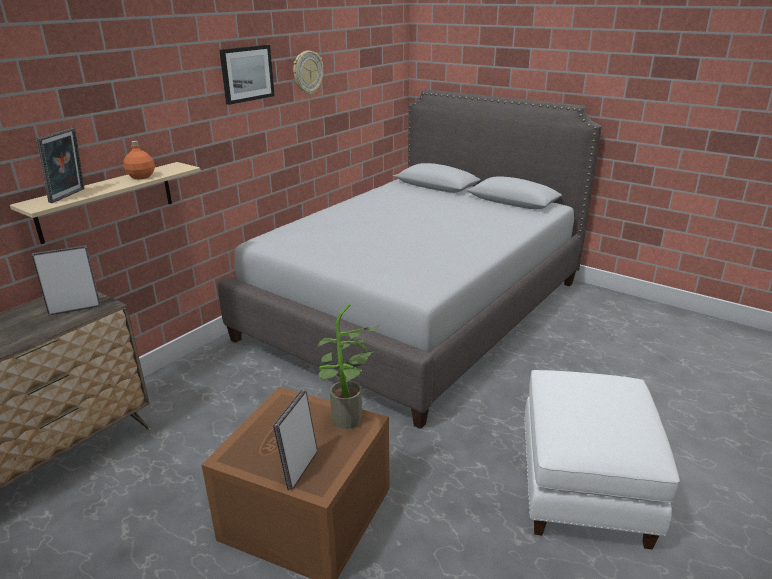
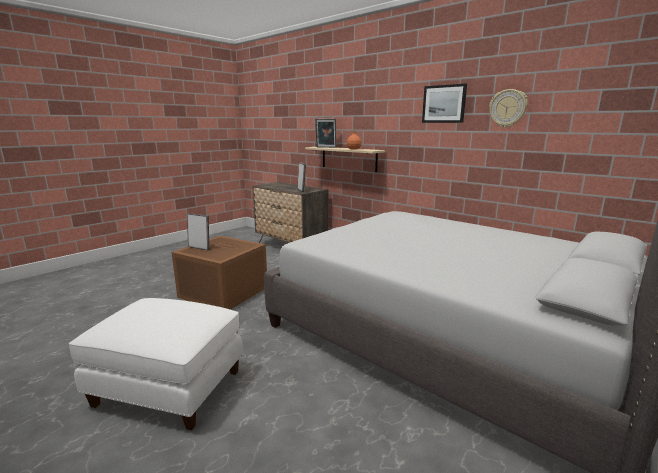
camera: 95 degrees right, 10 degrees down
(347, 423) = (223, 255): potted plant -> none

